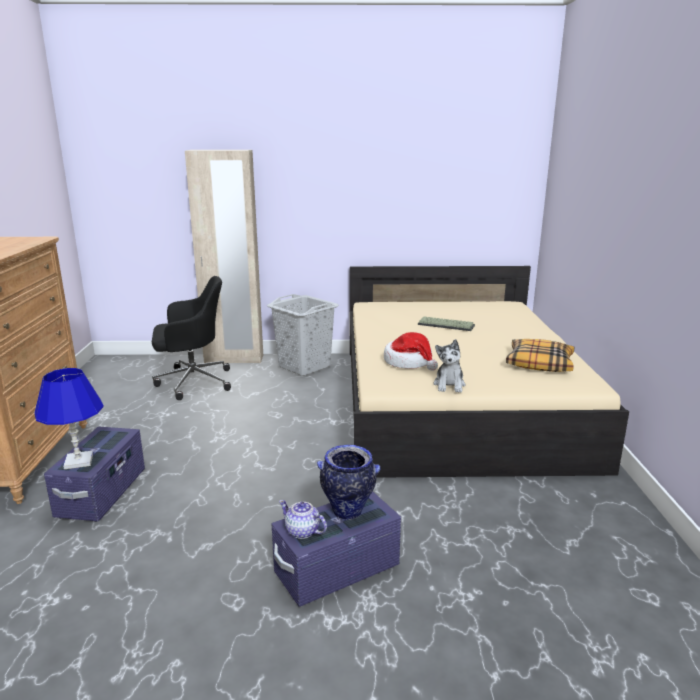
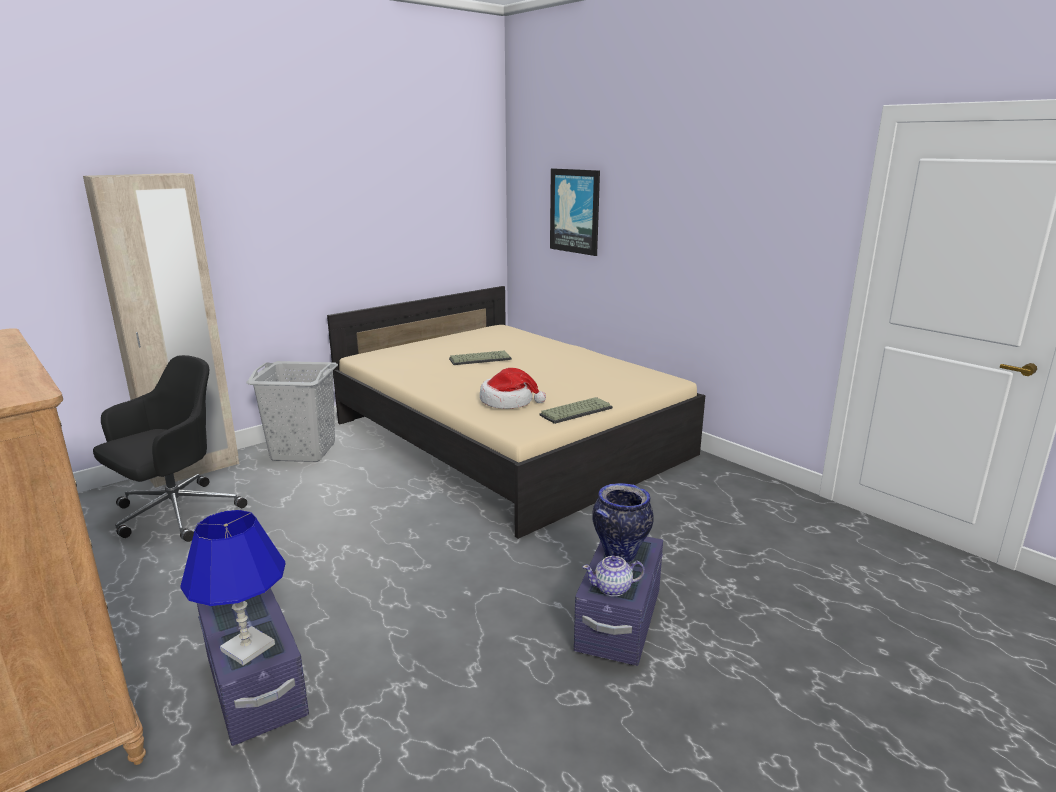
camera: 40 degrees left, 0 degrees up
(449, 385) = (576, 411): plush toy -> keyboard
(539, 363) = (609, 373): pillow -> none
(580, 198) = (575, 211): none -> picture

